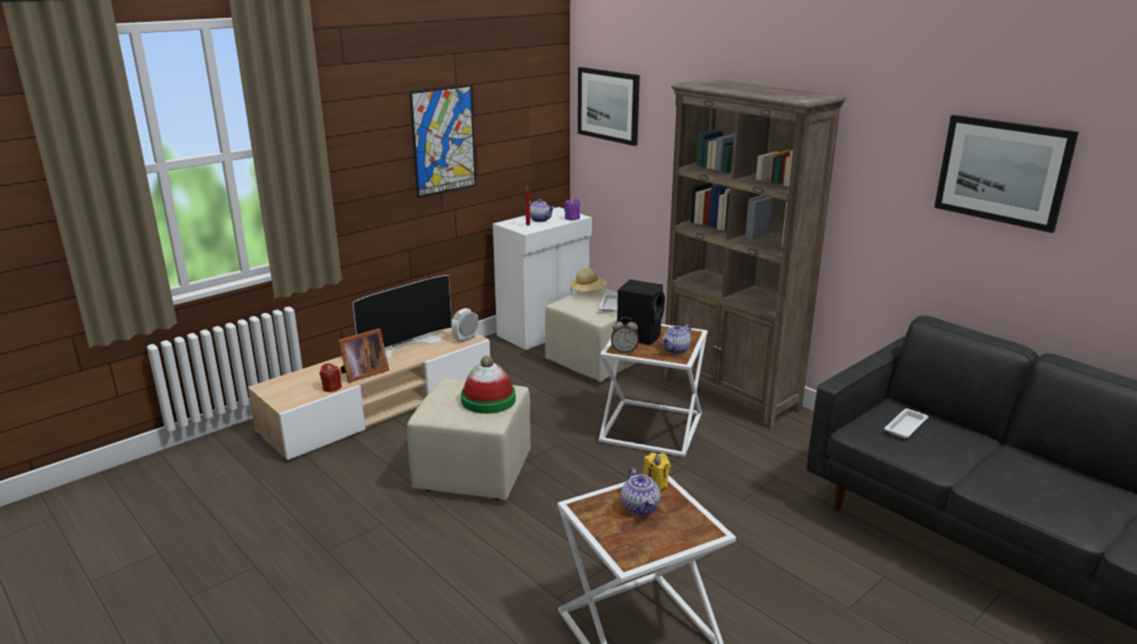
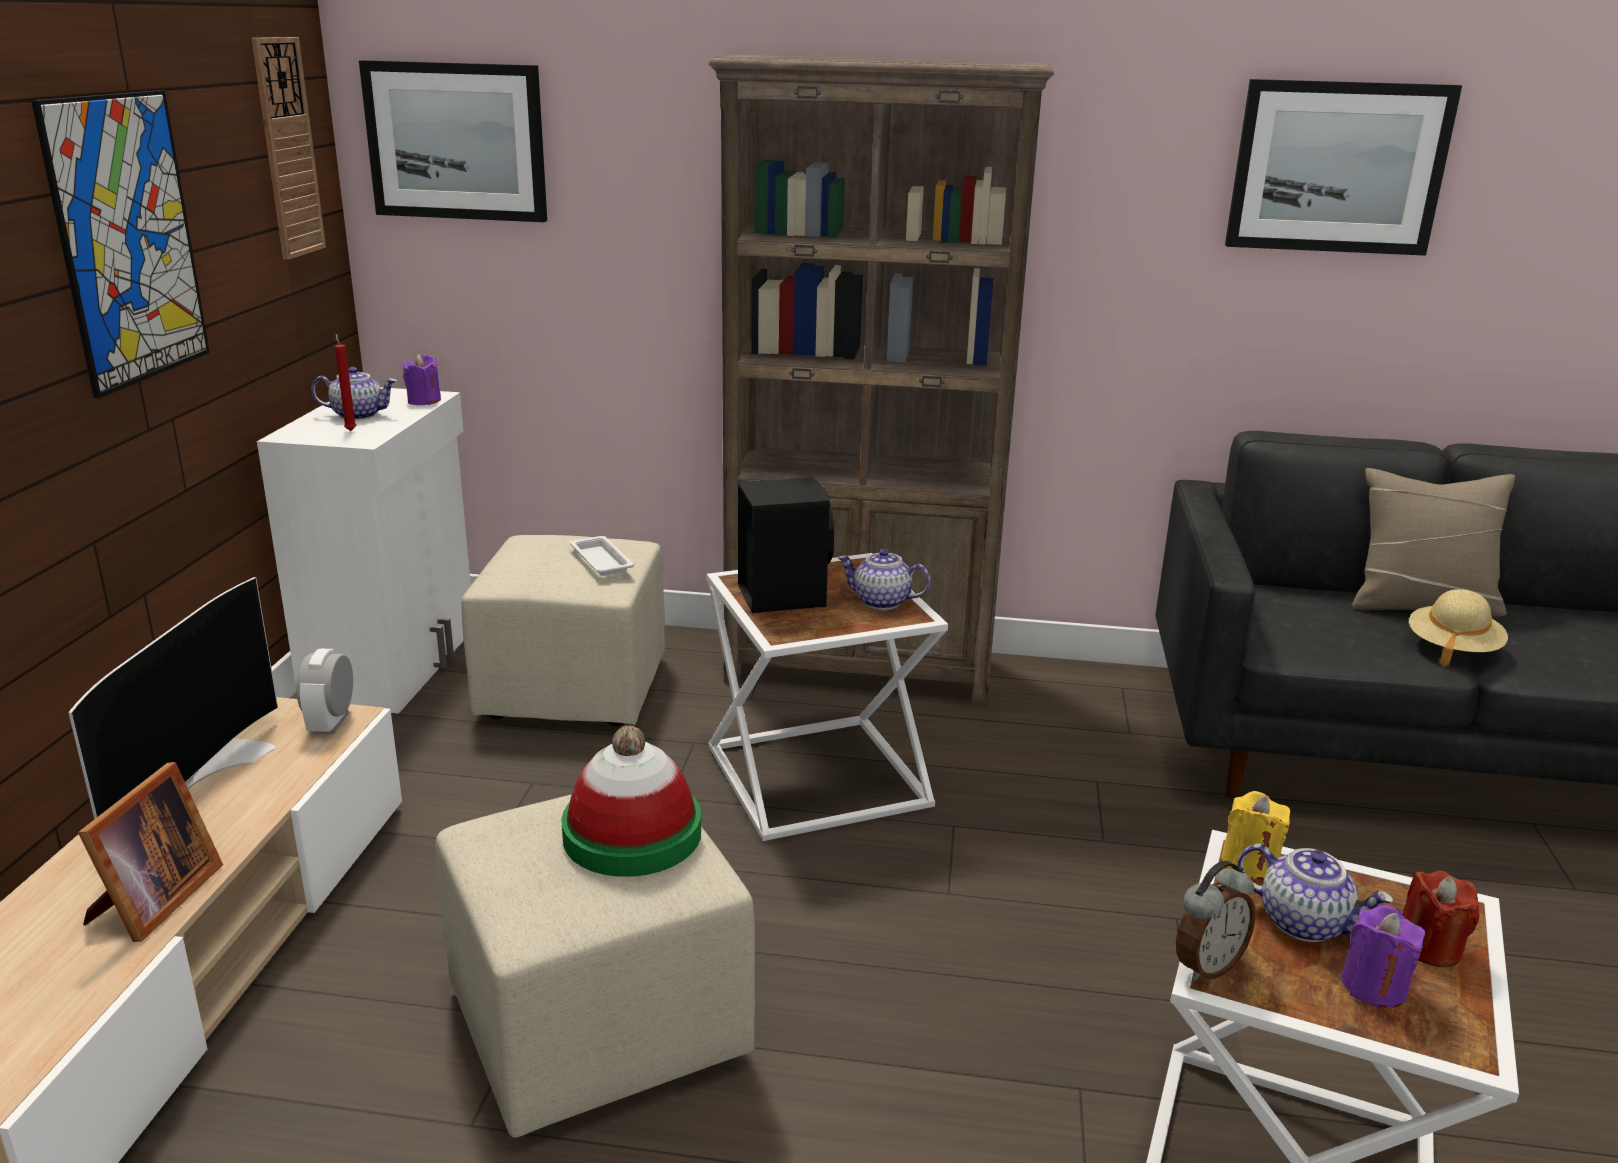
camera: 40 degrees left, 0 degrees up
(331, 388) = (100, 977): red candle -> red candle (1429, 947)
(537, 104) = (287, 148): none -> wall clock
(588, 292) = (519, 549): beige hat -> beige hat (1452, 649)
(624, 351) = (800, 631): alarm clock -> alarm clock (1206, 966)
(629, 533) = (1373, 986): none -> purple candle
(676, 350) = (881, 602): teapot -> teapot turned 105 degrees clockwise
(906, 426) = (1316, 616): white tray -> none
(987, 442) = (1421, 604): none -> beige pillow

